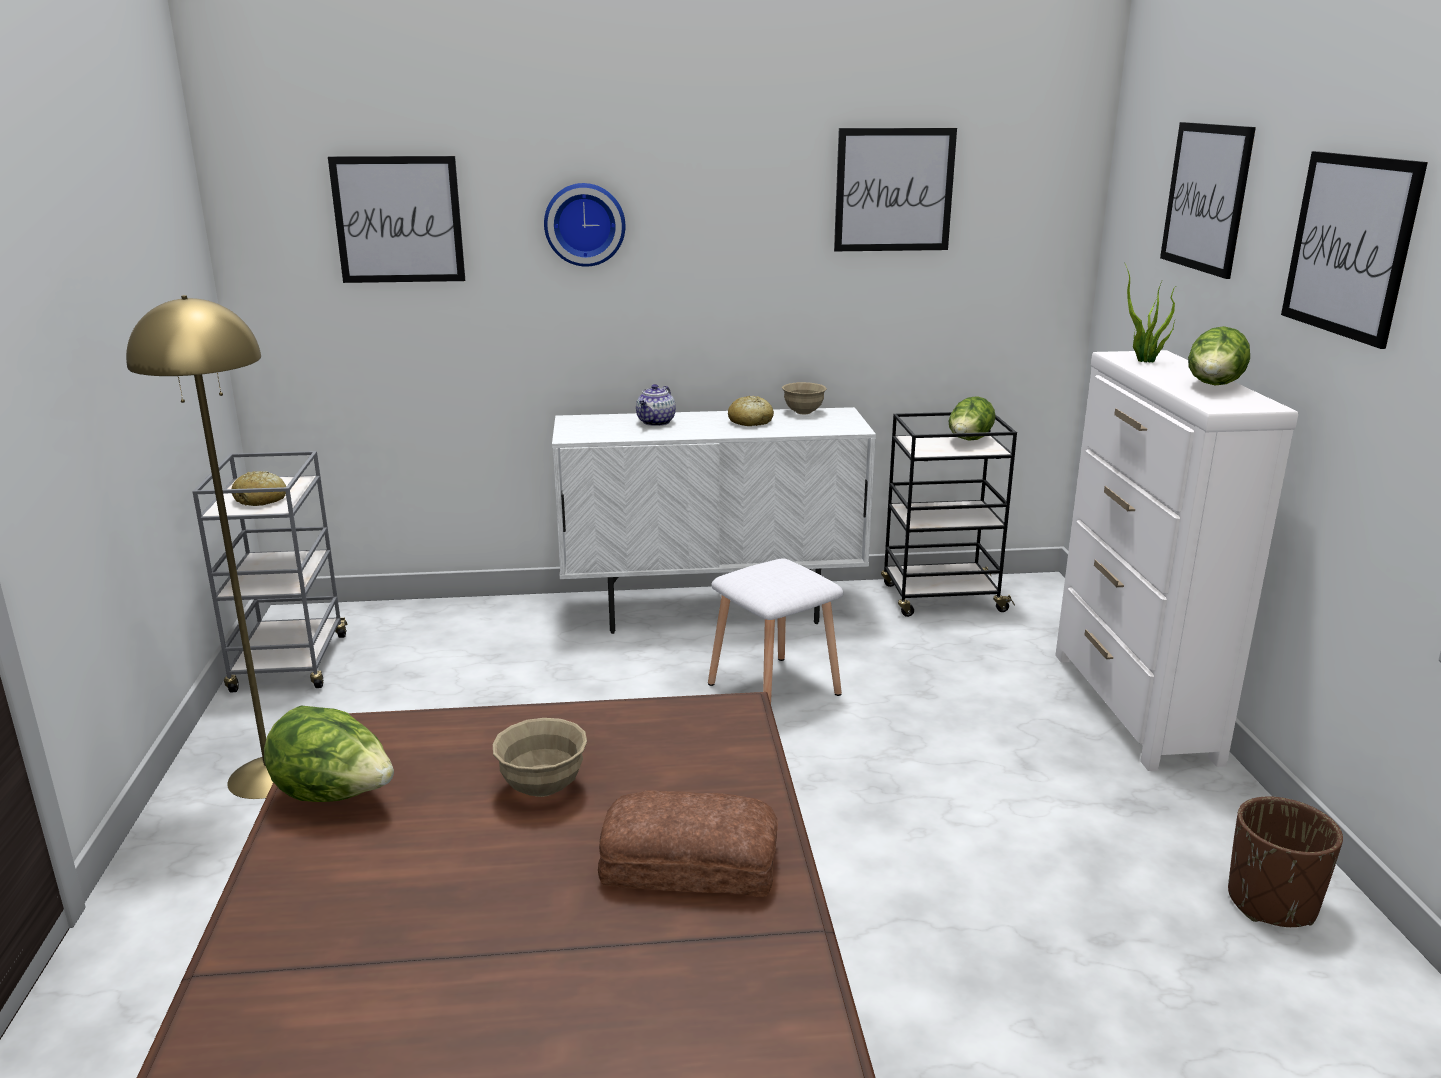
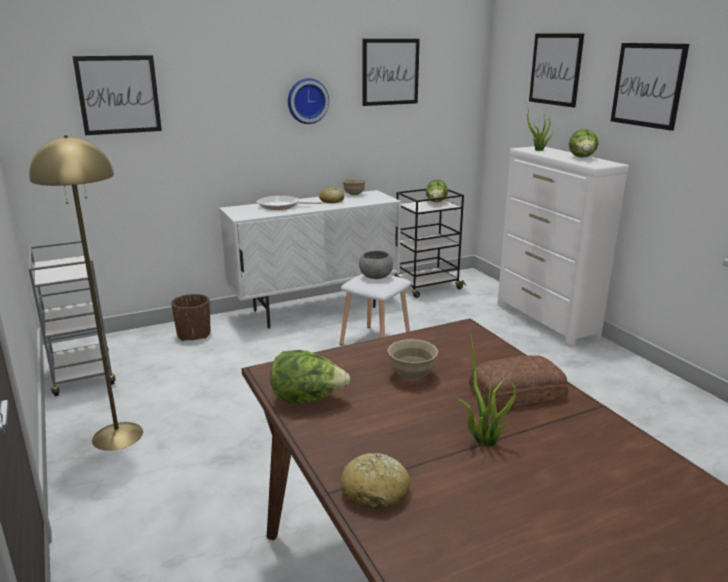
camera: 20 degrees left, 0 degrees up
(261, 500) = (66, 271): bread -> bread (375, 492)
(528, 947) = (483, 441): none -> potted plant
(584, 224) = (230, 94): wall clock -> wall clock (307, 101)
(656, 423) = (281, 206): teapot -> frying pan
(779, 572) = (376, 276): none -> grey bowl
(1272, 902) = (654, 391): brown planter -> brown planter (194, 334)

